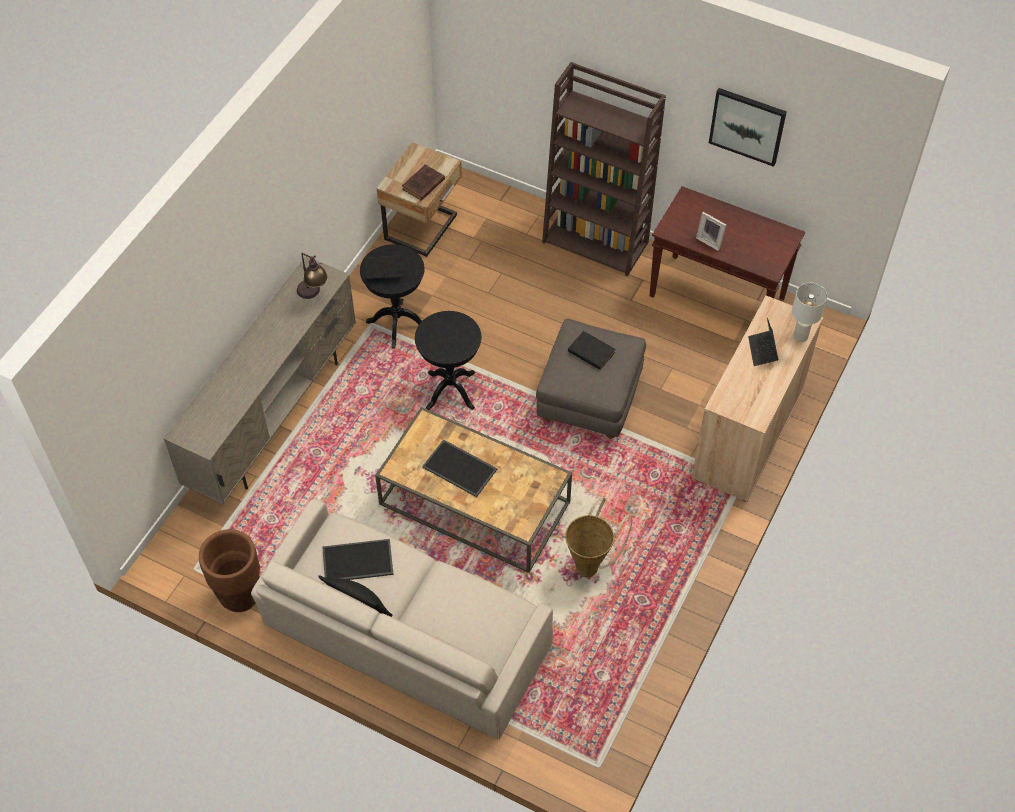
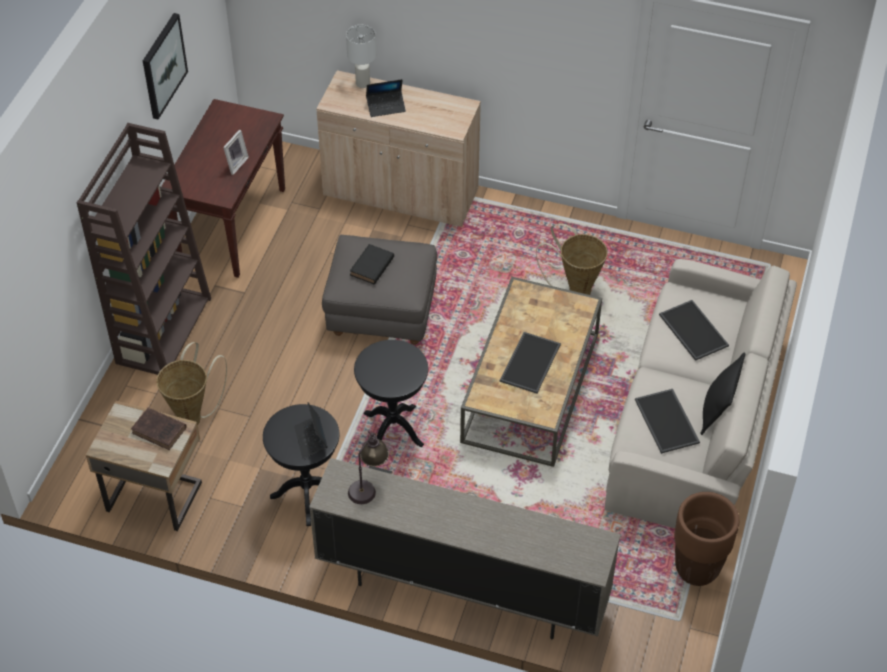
camera: 100 degrees left, 5 degrees down
(464, 610) = (692, 330): none -> tray
(497, 256) = (193, 416): none -> basket

